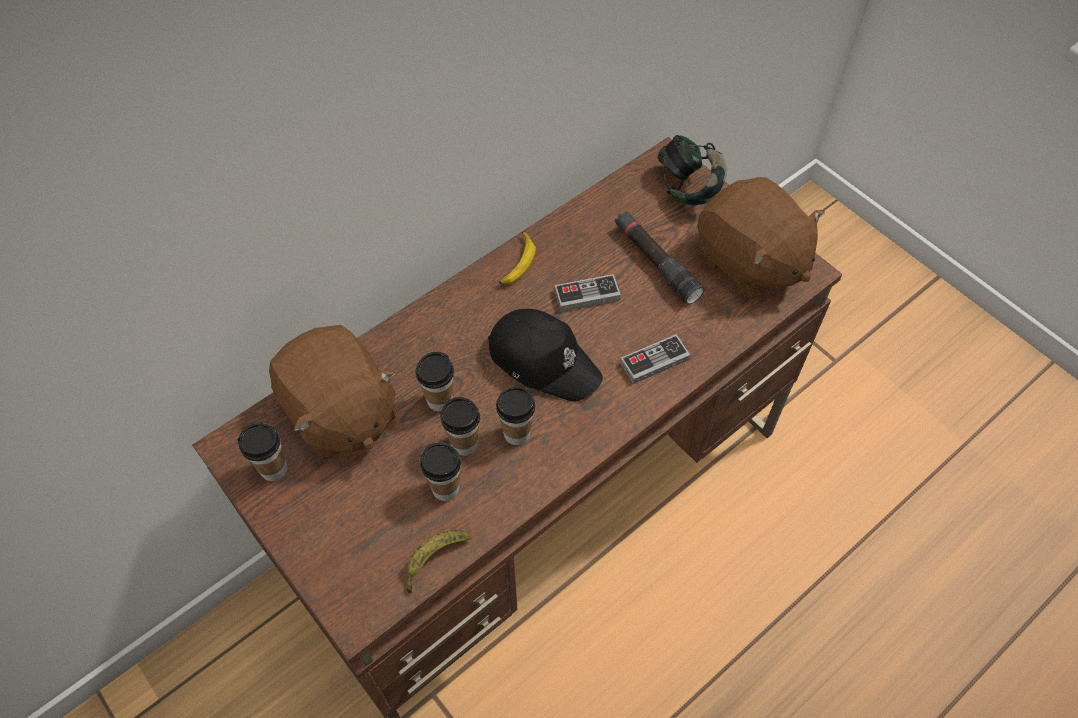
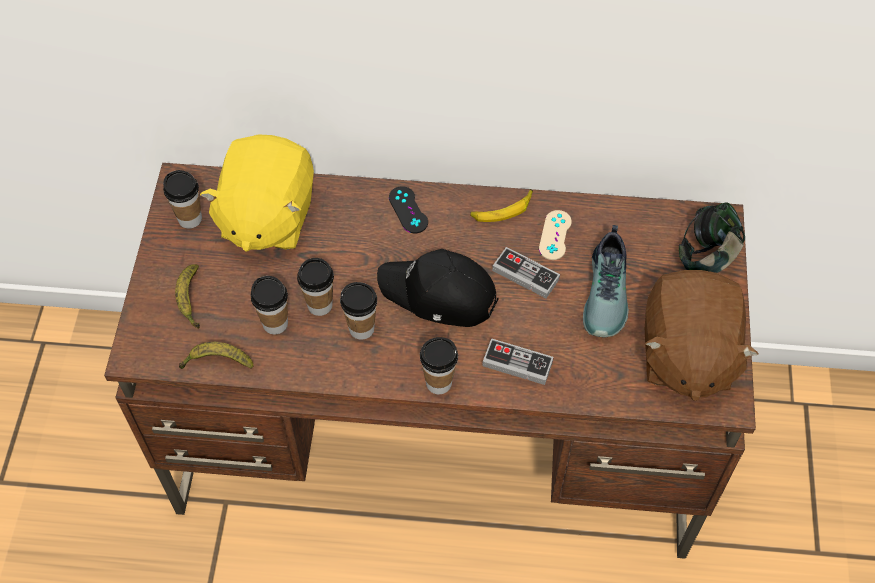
camera: 45 degrees right, 0 degrees up
(340, 414) = (266, 217): brown plush toy -> yellow plush toy
(352, 532) = (190, 299): none -> banana
(440, 400) = (338, 262): cup -> cup (438, 383)
(448, 317) = (408, 210): none -> black game controller
(543, 360) = (439, 294): black cap -> black cap turned 120 degrees clockwise
(574, 251) = (555, 235): none -> beige game controller
(656, 262) = (608, 294): black flashlight -> shoe

